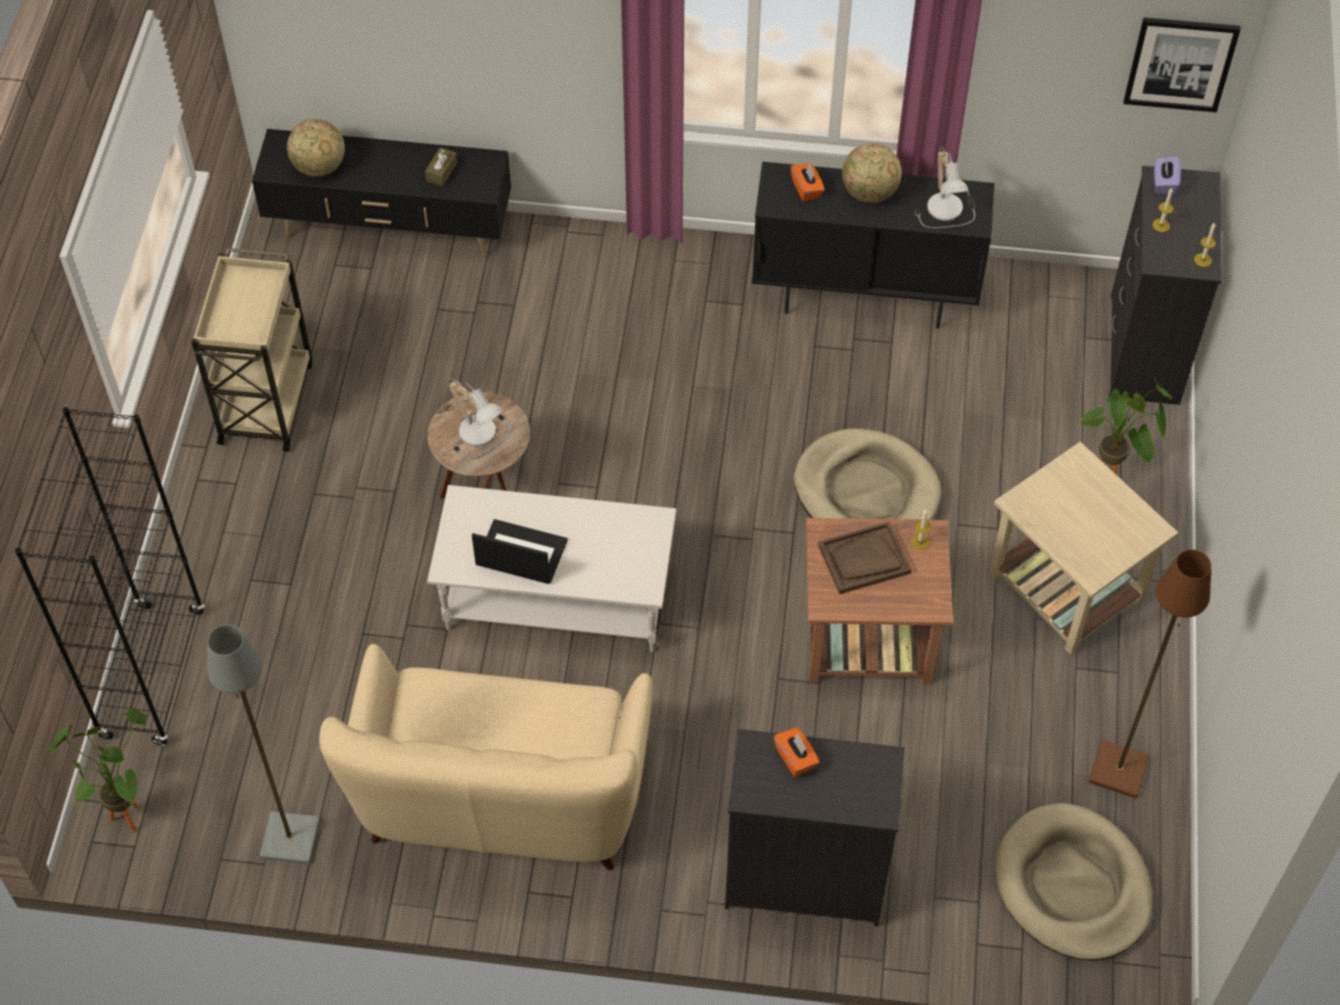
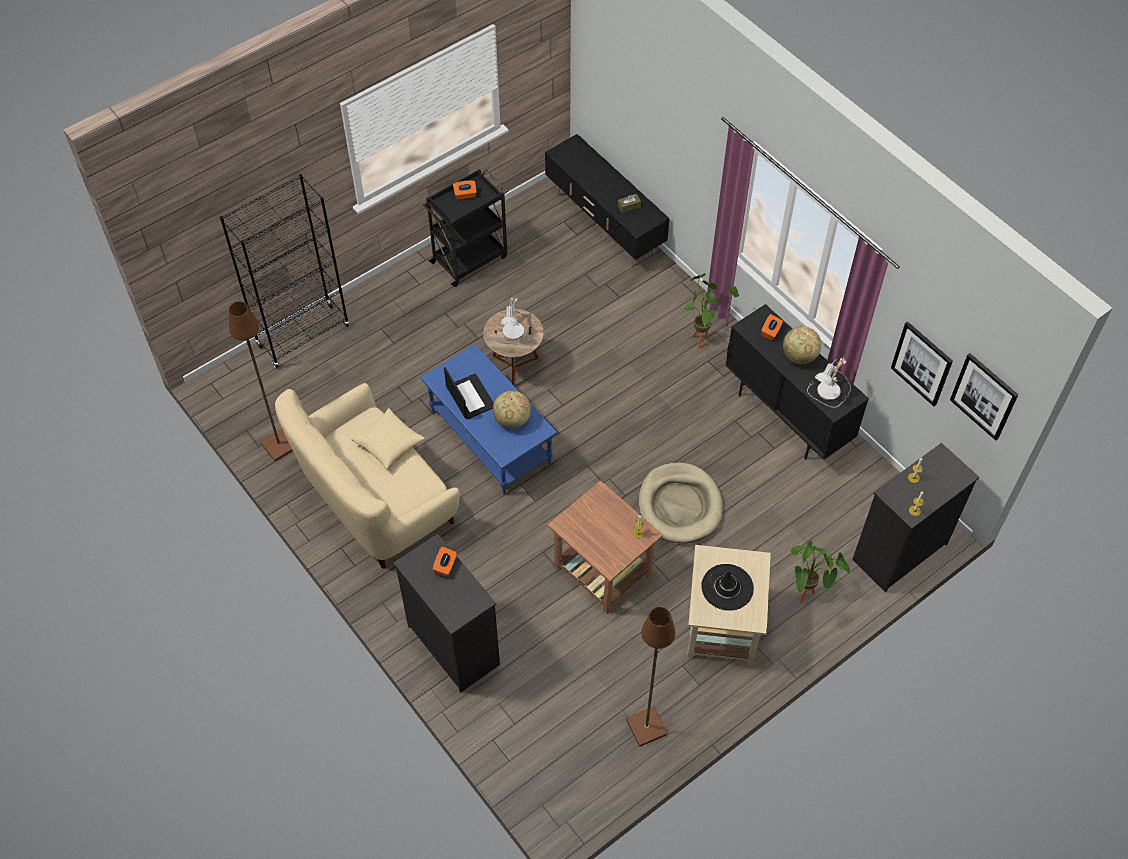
camera: 45 degrees right, 0 degrees up
(126, 812) = (234, 382): potted plant -> potted plant (702, 337)
(236, 300) = (465, 195): none -> orange tissue box
(266, 400) = (470, 259): beige cart -> black cart
(289, 840) = (278, 445): grey floor lamp -> brown floor lamp
(319, 167) = (579, 166): globe -> globe (512, 420)
(483, 698) = (389, 444): none -> pillow
(556, 600) = (489, 438): white coffee table -> blue coffee table
(864, 559) = (603, 519): brown tray -> none
(1059, 83) = (922, 363): none -> picture
(1072, 886) = (563, 755): beige dog bed -> none
(1082, 518) = (727, 587): none -> black hat
(1164, 183) = (941, 459): purple tissue box -> none

